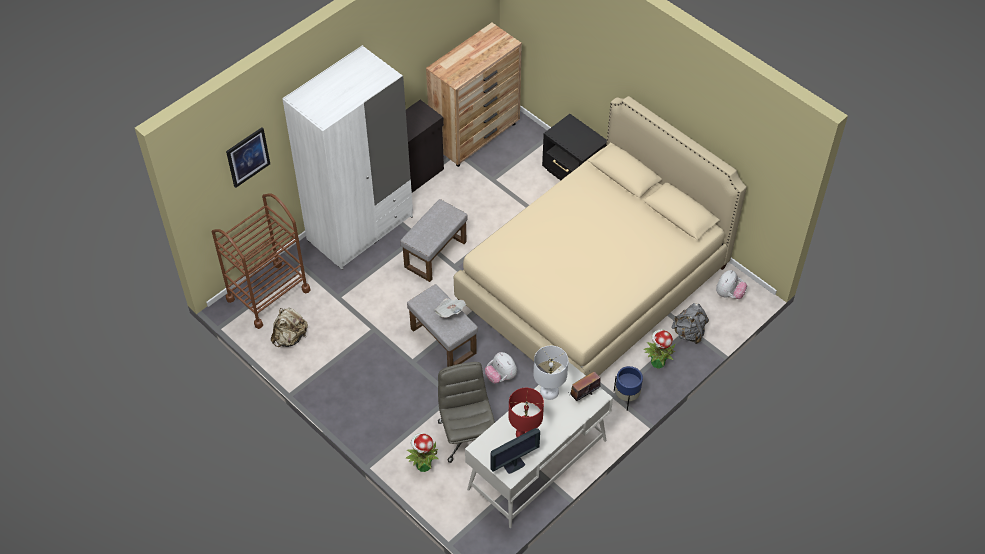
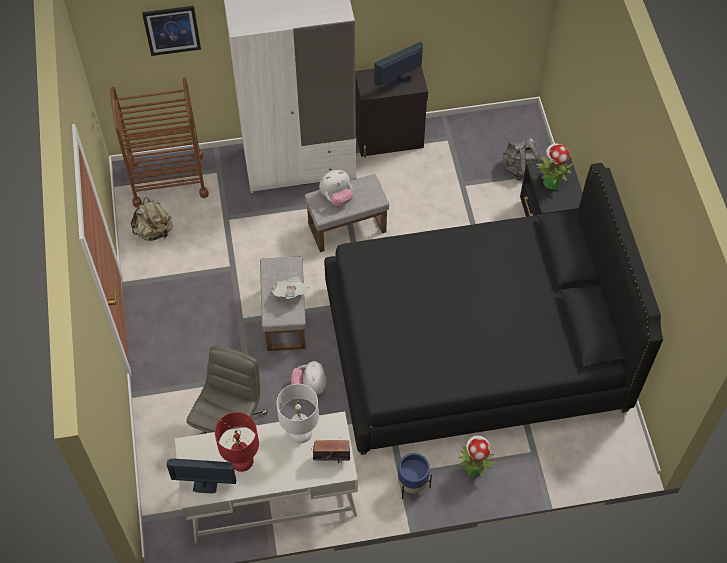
camera: 35 degrees right, 5 degrees up
(416, 122) = (397, 83): none -> monitor
(423, 465) = (168, 427): potted plant -> potted plant (550, 182)
(475, 135) = (481, 131): brown dresser -> none
(593, 284) = (474, 348): beige bed -> black bed
(689, 333) = (531, 458): grey backpack -> grey backpack (520, 169)
(729, 294) = (608, 443): plush toy -> plush toy (337, 197)

